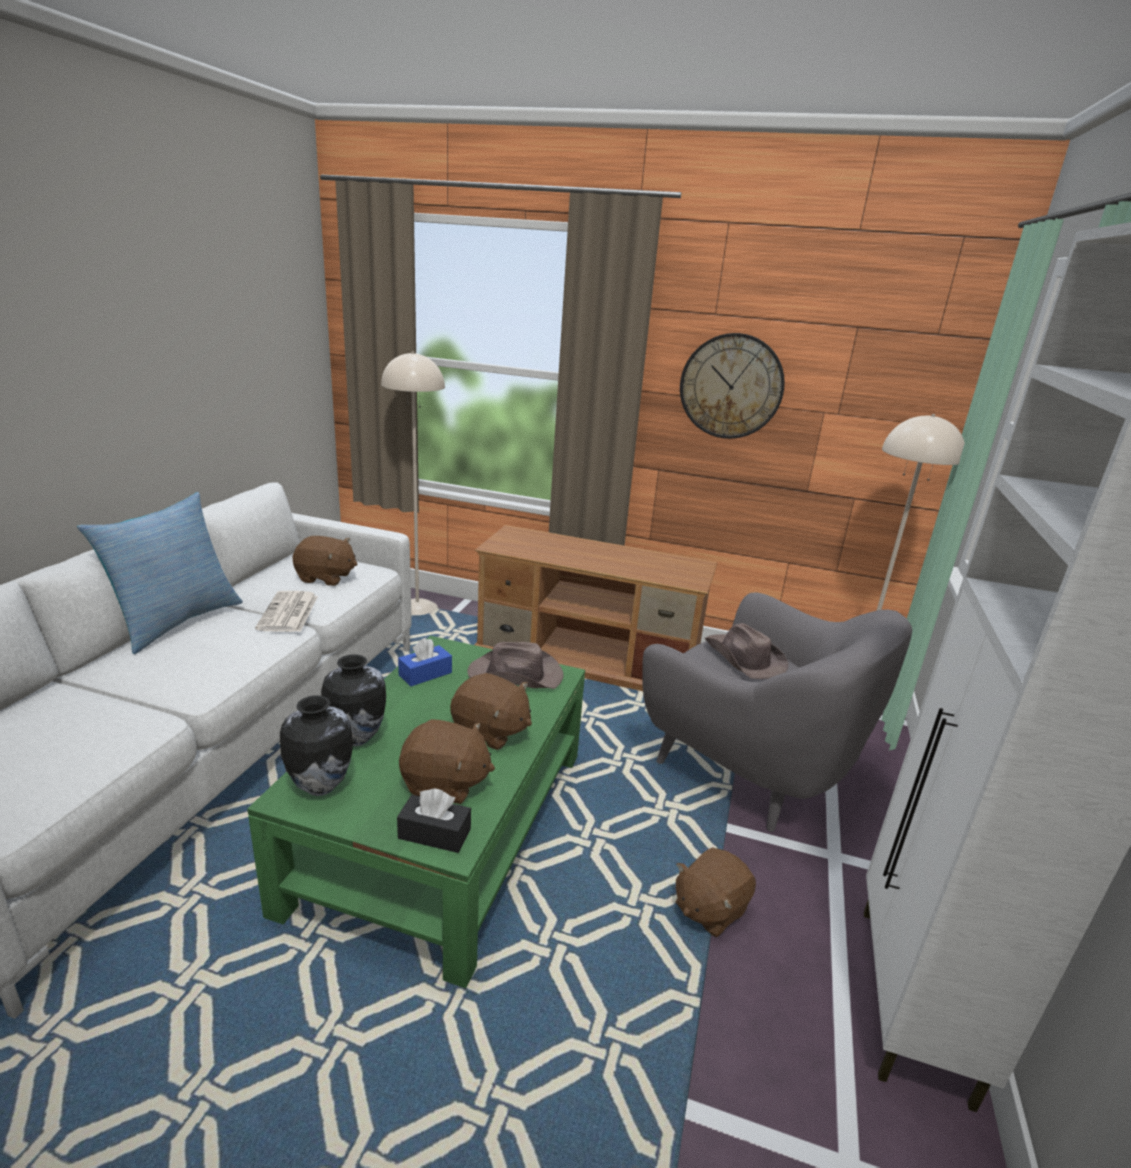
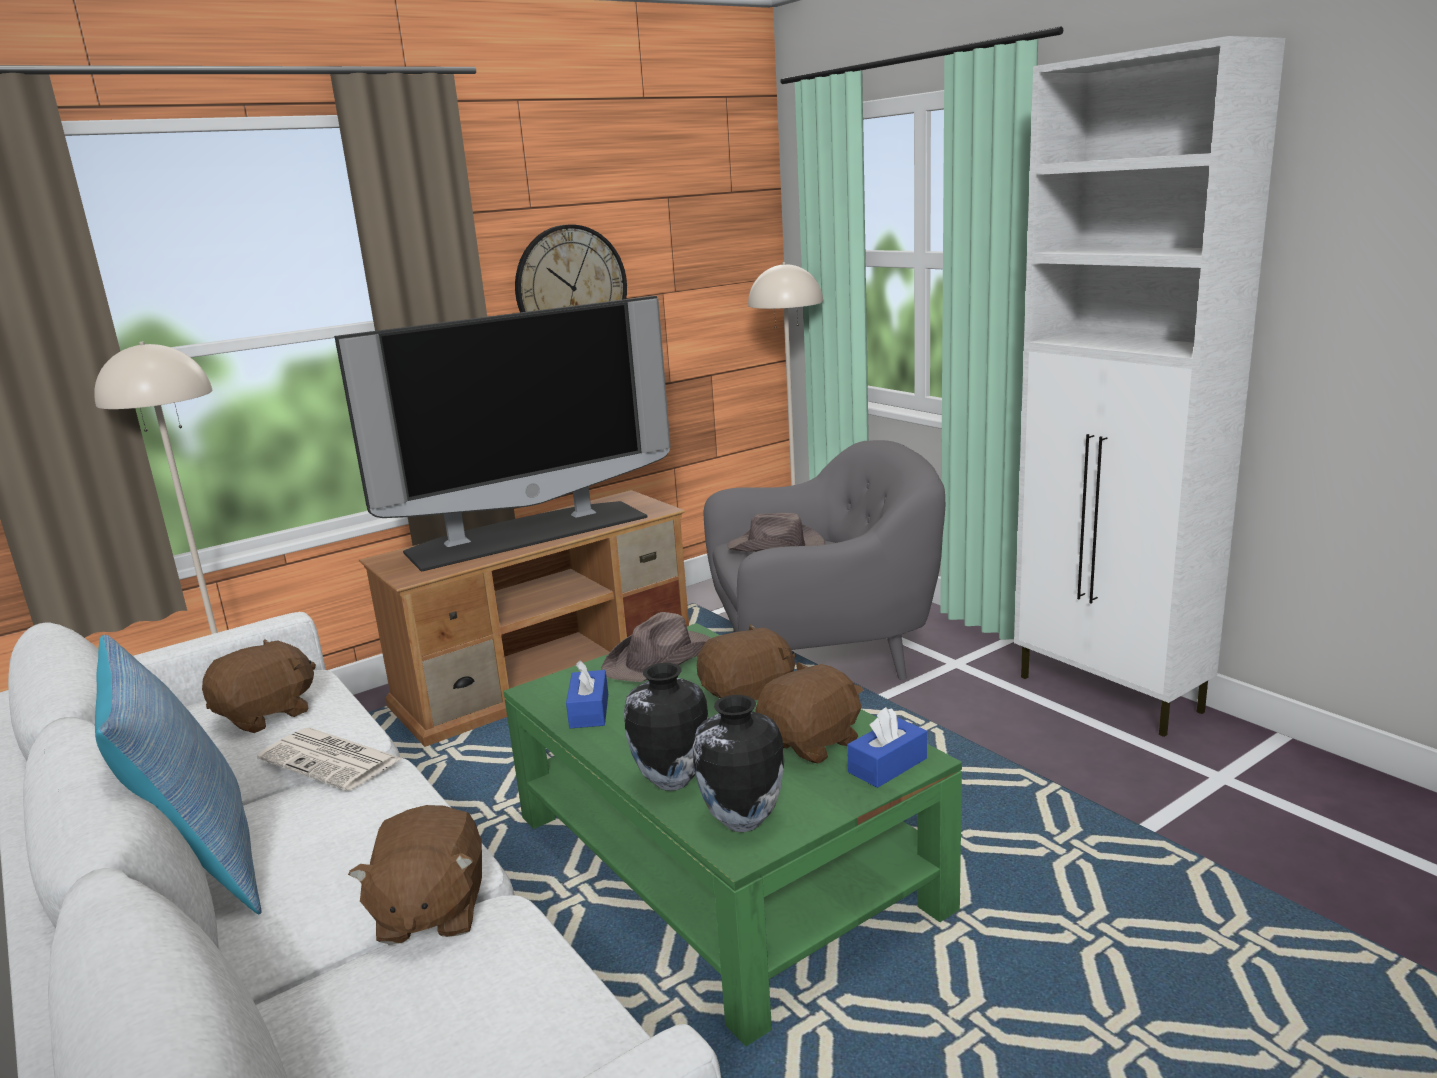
camera: 50 degrees left, 5 degrees down
(434, 834) = (887, 765): black tissue box -> blue tissue box
(596, 555) = (527, 533): none -> television
(709, 908) = (965, 742): brown plush toy -> brown plush toy (430, 912)

